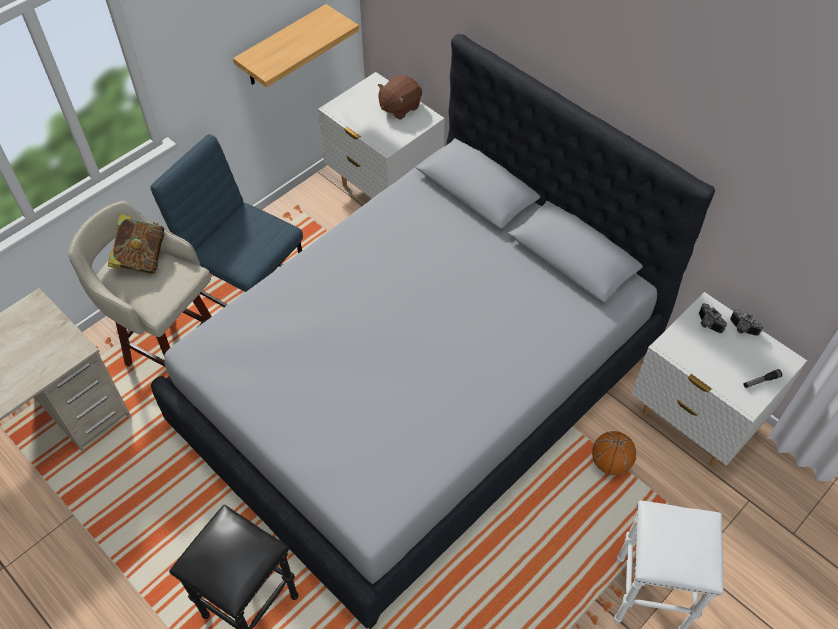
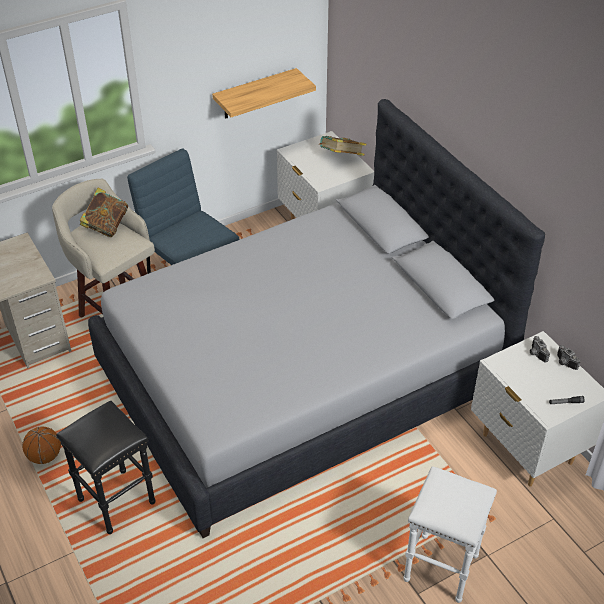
camera: 15 degrees right, 10 degrees down
(399, 107) = (341, 158): brown plush toy -> book
(610, 463) = (442, 465): basketball -> basketball (45, 456)

